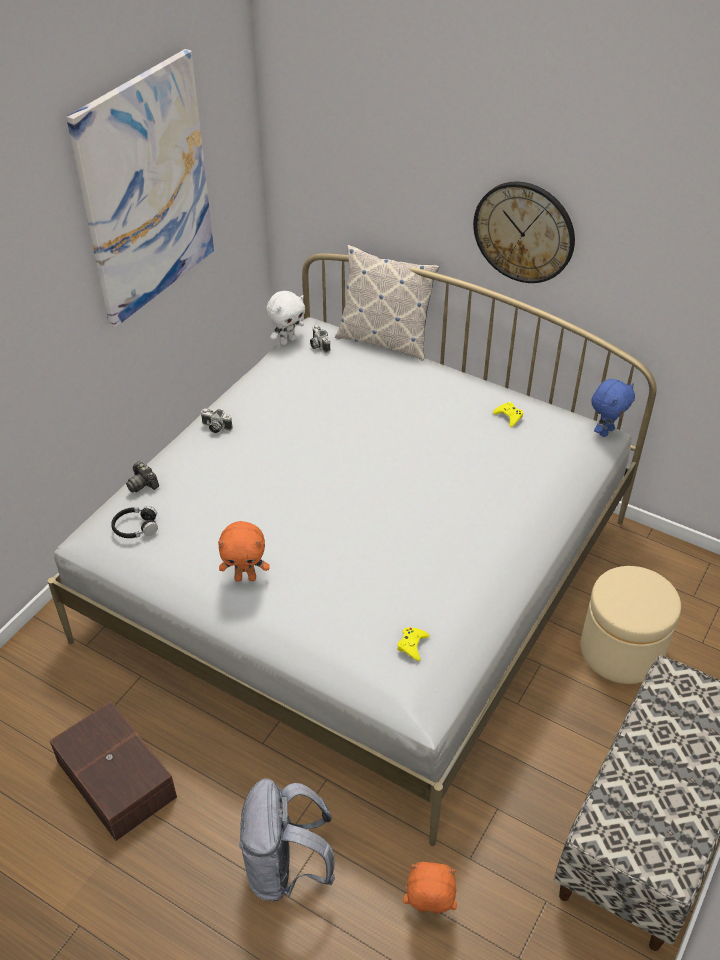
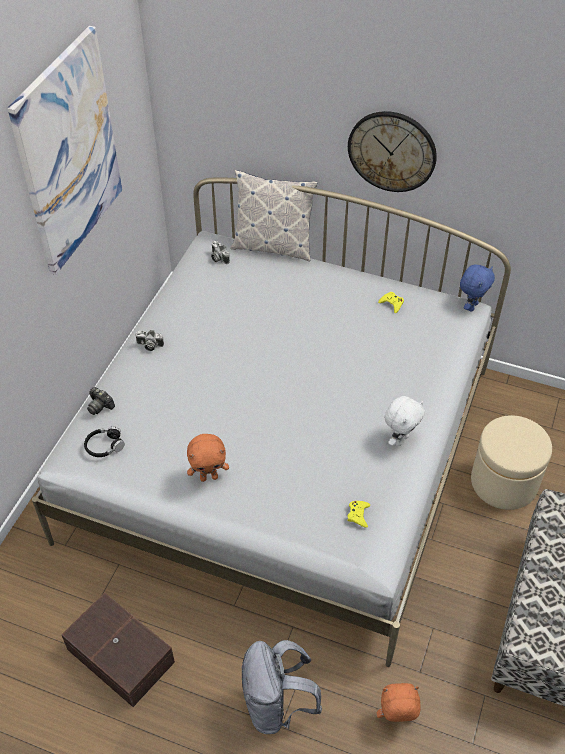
camera: 10 degrees left, 5 degrees up
(287, 341) = (190, 256): white plush toy -> white plush toy (400, 439)

